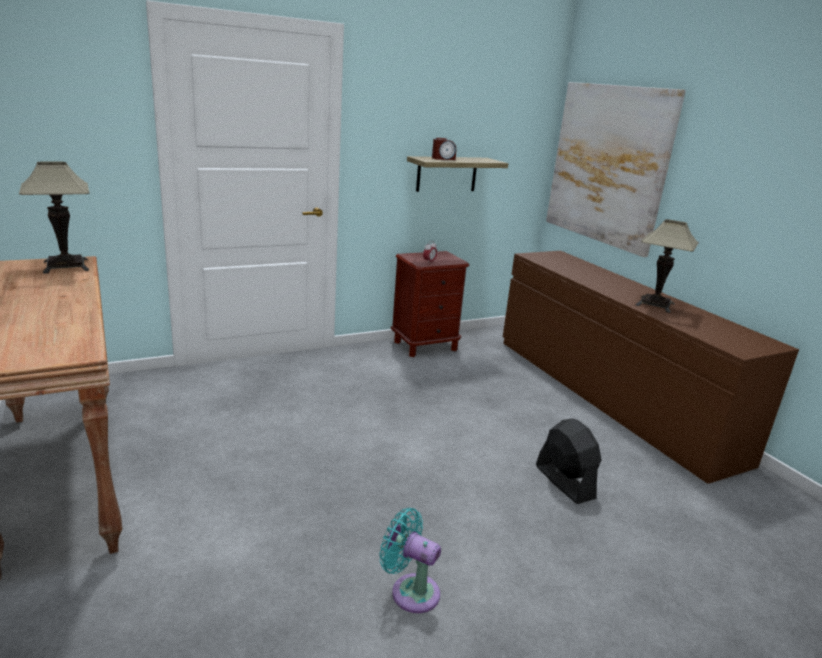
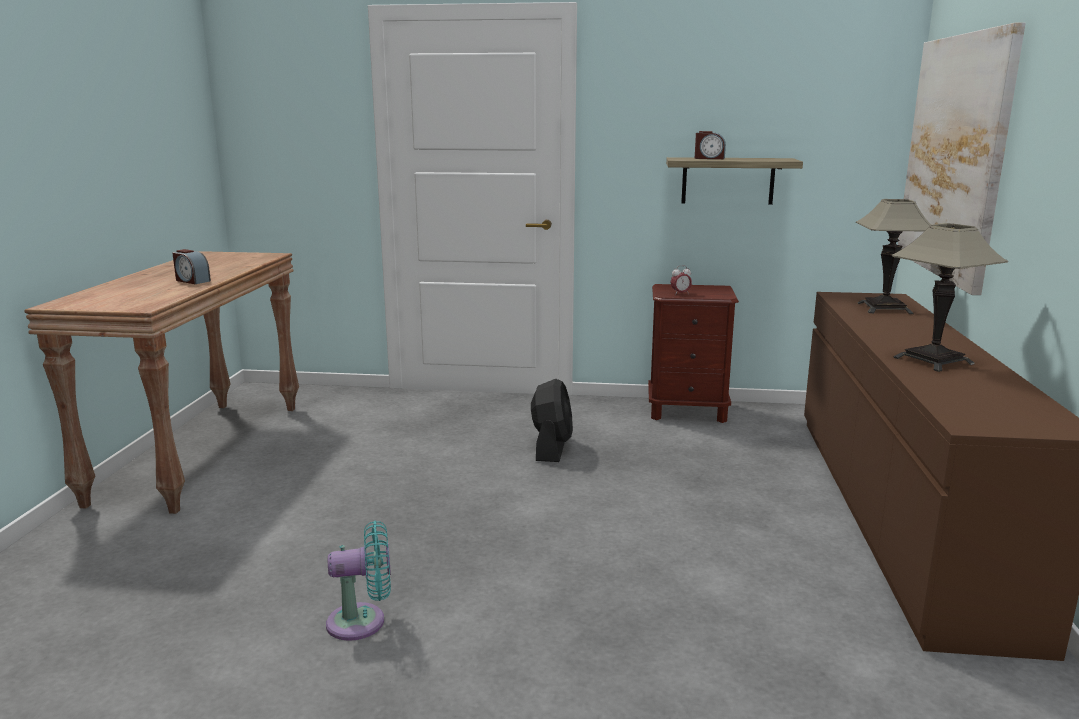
camera: 35 degrees right, 5 degrees down
(62, 307) = (192, 281): none -> alarm clock
(66, 266) = (253, 257): table lamp -> table lamp (884, 308)
(410, 591) = (362, 622): turquoise fan -> turquoise fan turned 105 degrees clockwise
(564, 482) = (683, 584): black fan -> black fan (551, 448)

